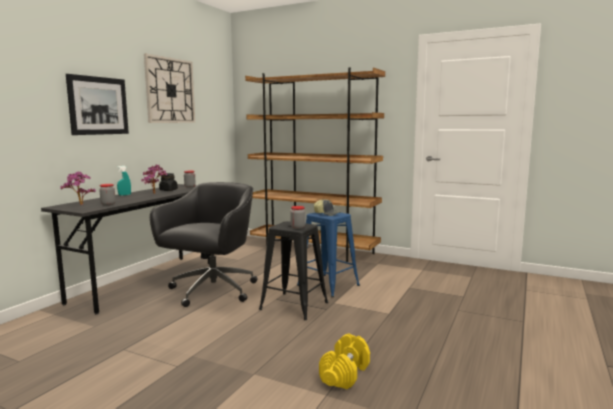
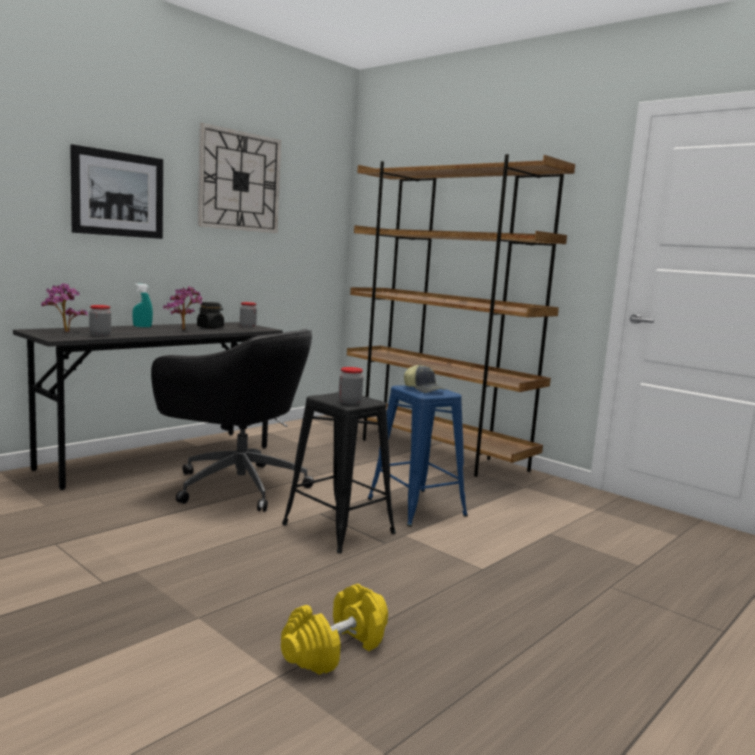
camera: 15 degrees right, 0 degrees up
(211, 291) = (236, 485): black office chair -> black office chair turned 75 degrees clockwise

